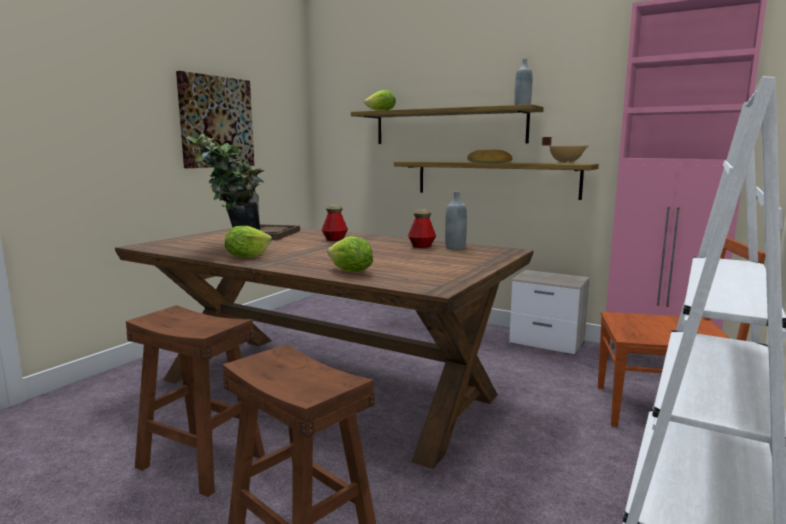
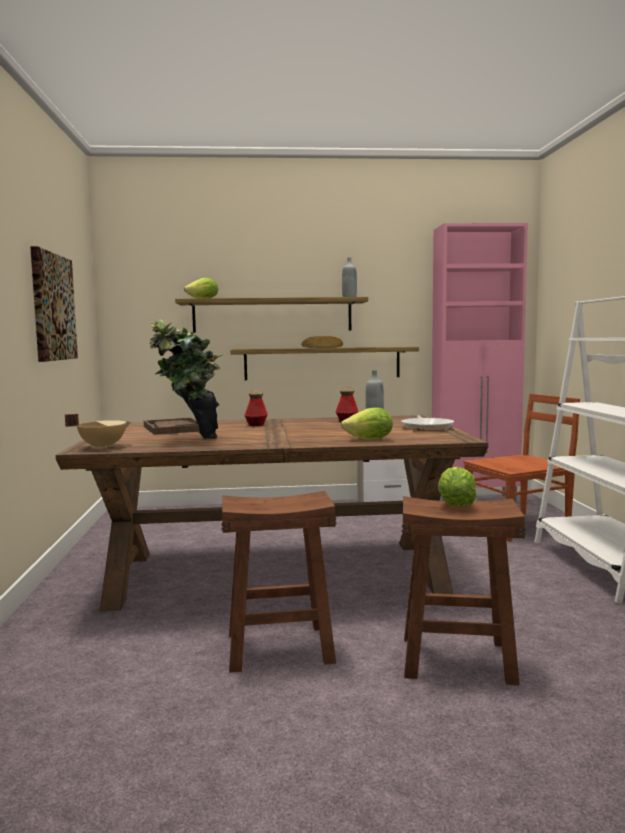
camera: 35 degrees left, 5 degrees down
(247, 257) = (241, 443): lettuce -> lettuce (455, 505)
(465, 266) = (427, 427): none -> frying pan
(565, 163) = (390, 346): beige cooking pot -> beige cooking pot (102, 447)

